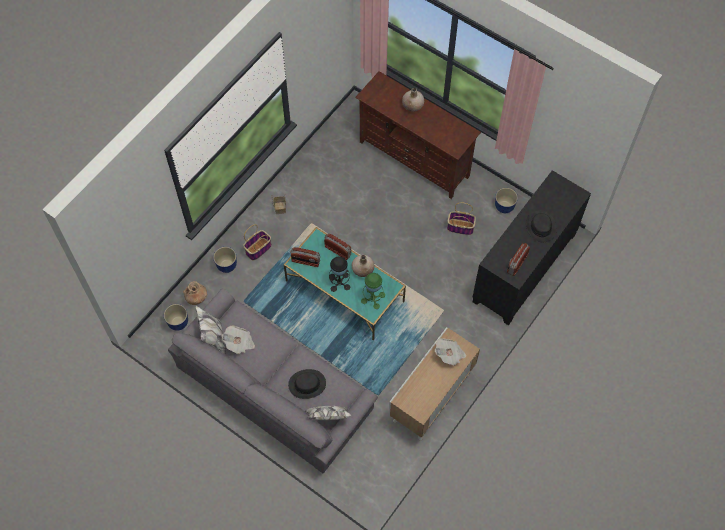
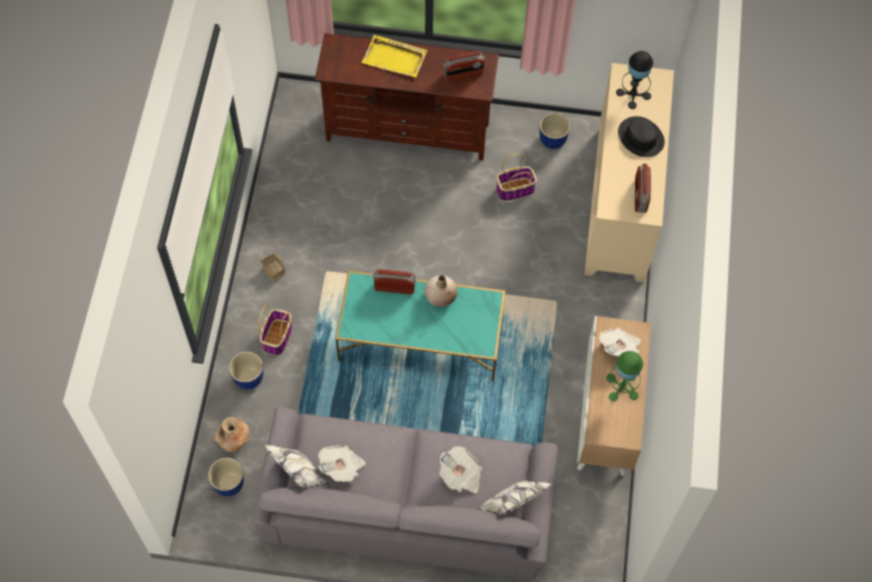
camera: 30 degrees left, 0 degrees up
(305, 261) = (362, 321): radio -> radio (463, 74)
(307, 384) = (461, 475): black hat -> newspaper
(339, 282) = (420, 326): black table lamp -> black table lamp (633, 94)
(373, 298) = (474, 326): green table lamp -> green table lamp (622, 386)
(413, 106) = (395, 58): beige vase -> yellow tray
(525, 268) = (621, 204): black cabinet -> beige cabinet

